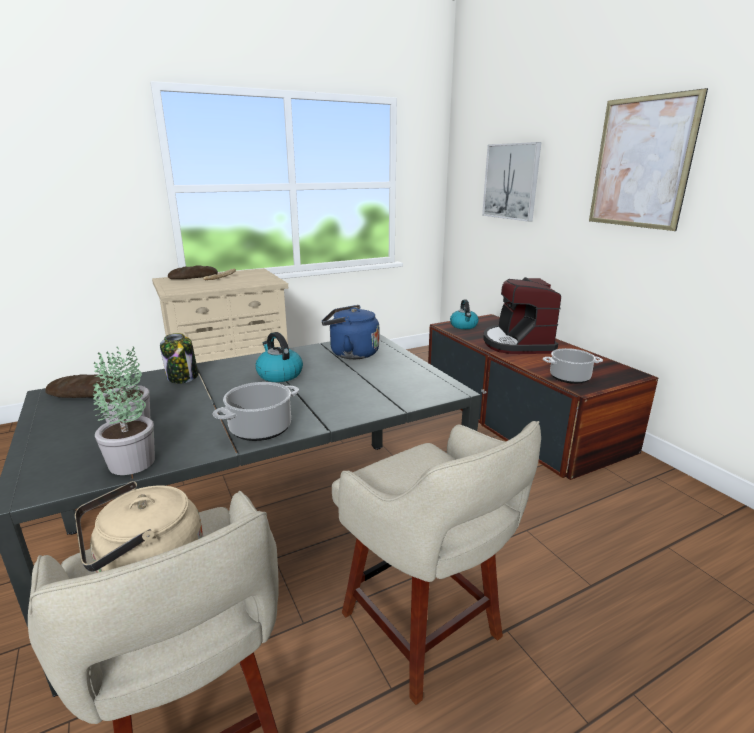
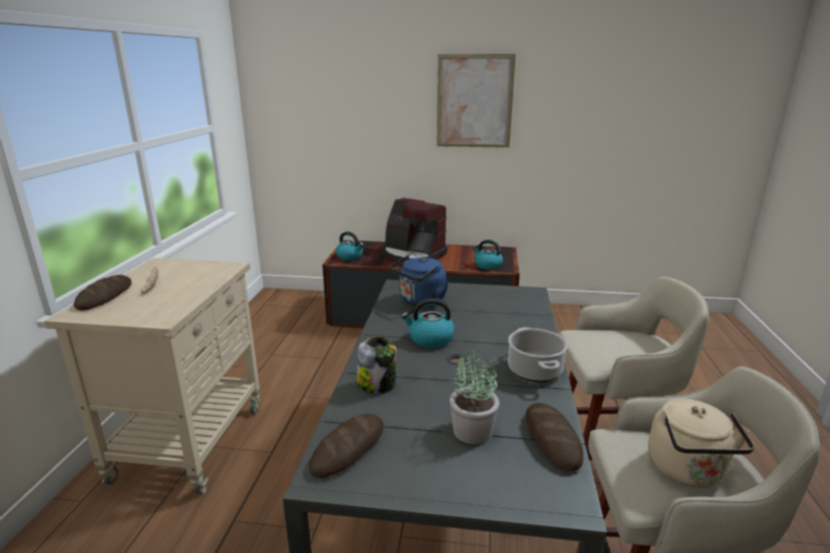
camera: 55 degrees left, 0 degrees up
(131, 463) = (552, 440): potted plant -> bread
(511, 181) = (342, 116): picture -> none
(569, 378) = (487, 265): cooking pot -> kettle

